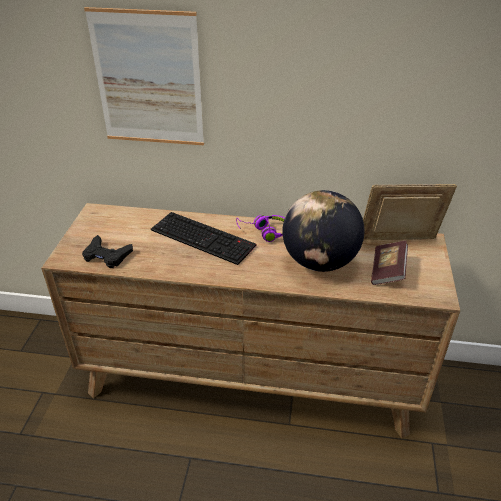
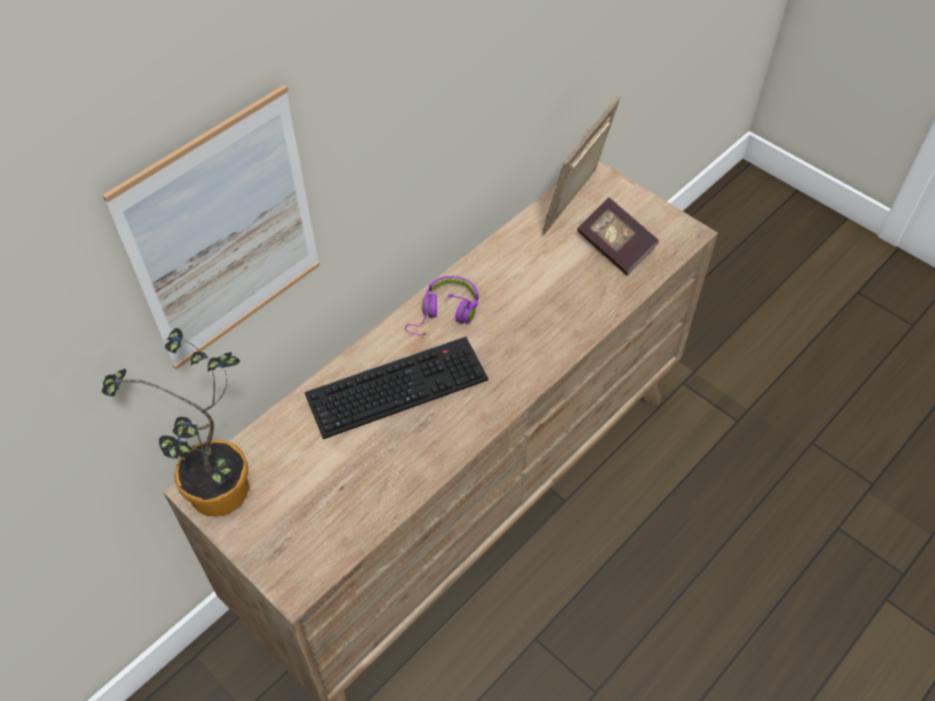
camera: 55 degrees left, 15 degrees up
(94, 218) = (221, 499): none -> potted plant
(107, 256) = (338, 522): black game controller -> none
(319, 262) = (549, 296): globe -> none

